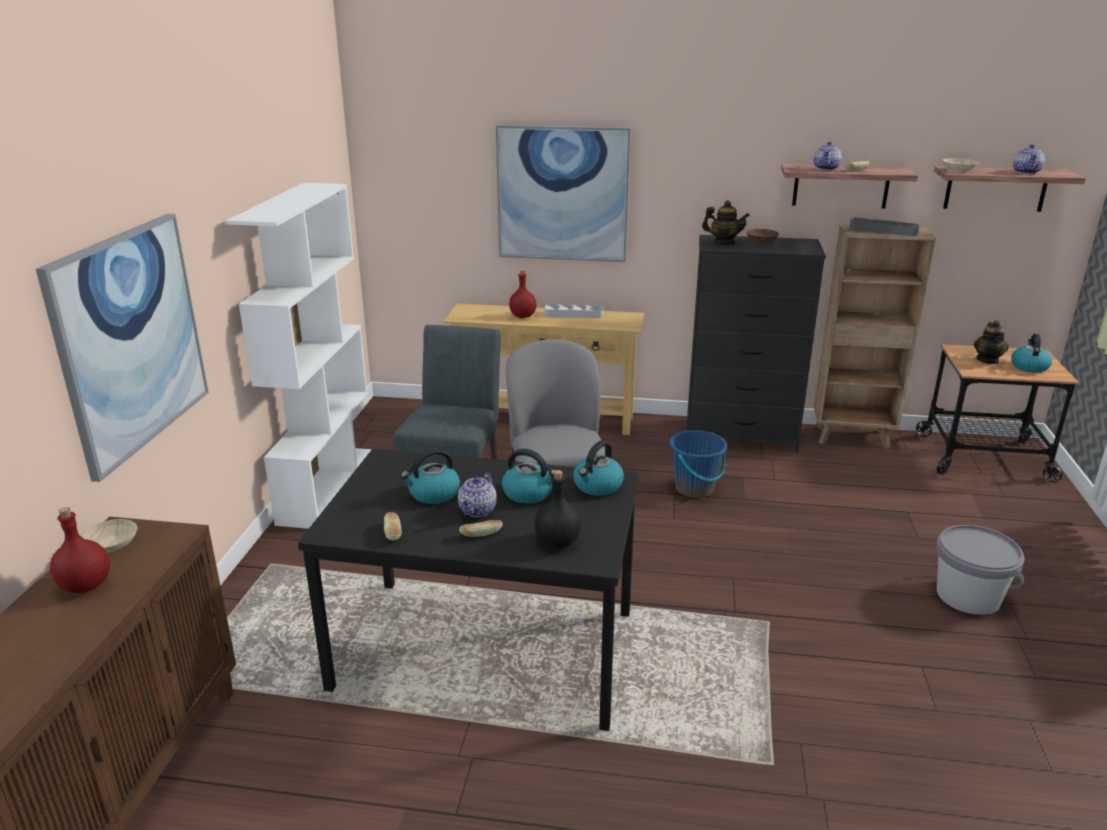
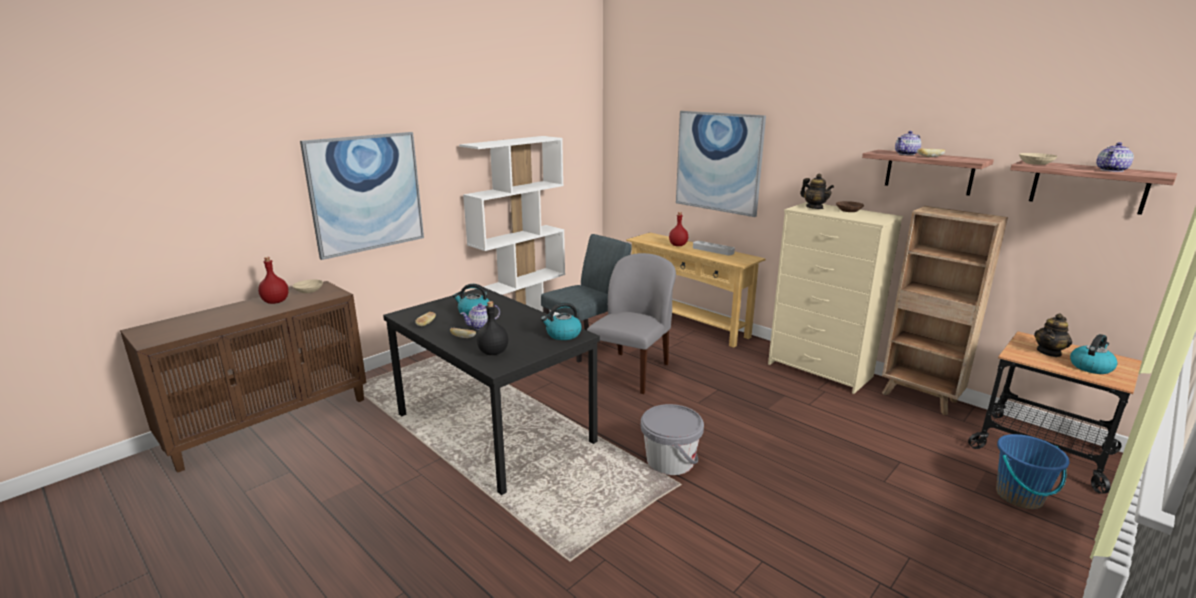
camera: 35 degrees right, 5 degrees down
(529, 493) = (520, 327): kettle -> none
(695, 488) = (737, 391): blue bucket -> blue bucket (1019, 496)
(741, 435) = (820, 370): black dresser -> beige dresser
(883, 230) = (955, 213): grey tray -> none
(968, 596) = (874, 536): grey bucket -> grey bucket (670, 461)

